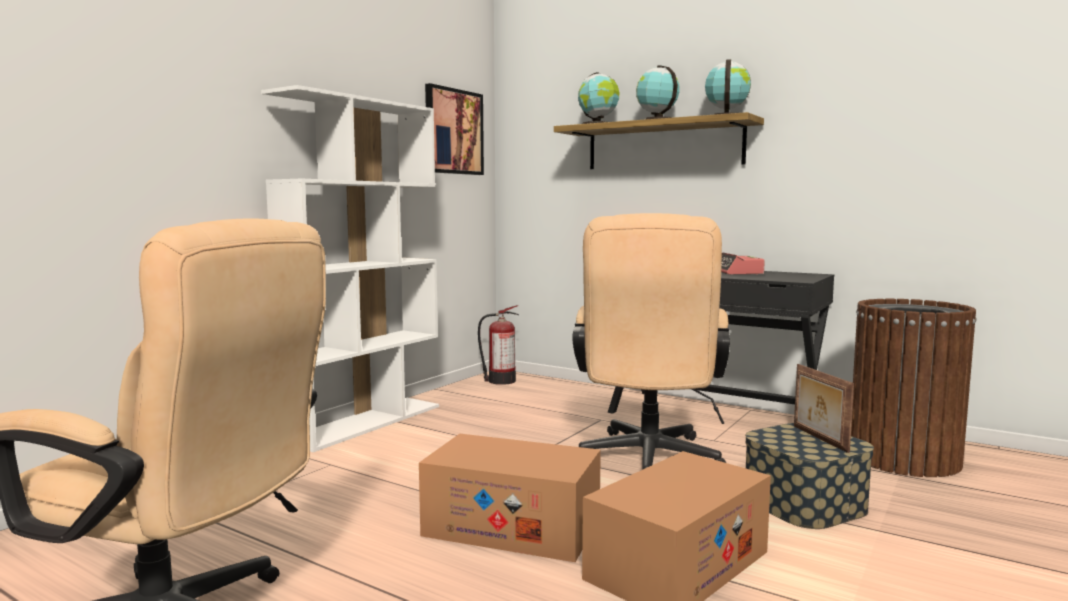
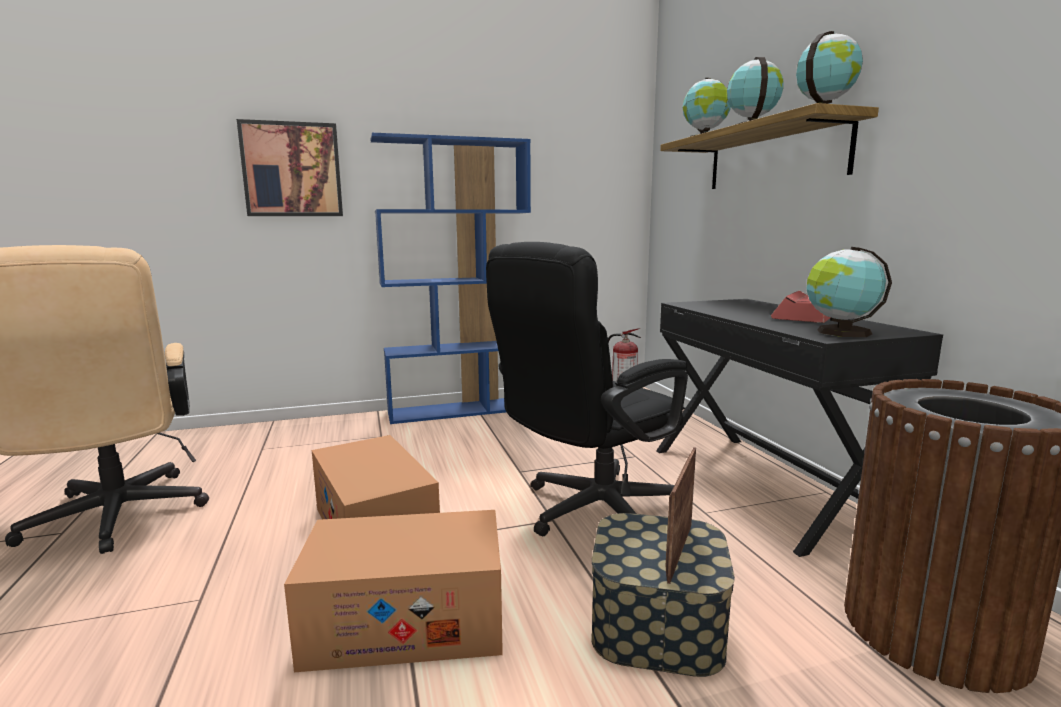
camera: 40 degrees right, 5 degrees up
(365, 422) = (460, 410): white bookcase -> blue bookcase
(453, 132) = (591, 158): picture -> picture (292, 170)
(647, 462) = (589, 512): beige office chair -> black office chair
(793, 277) = (840, 332): none -> globe

